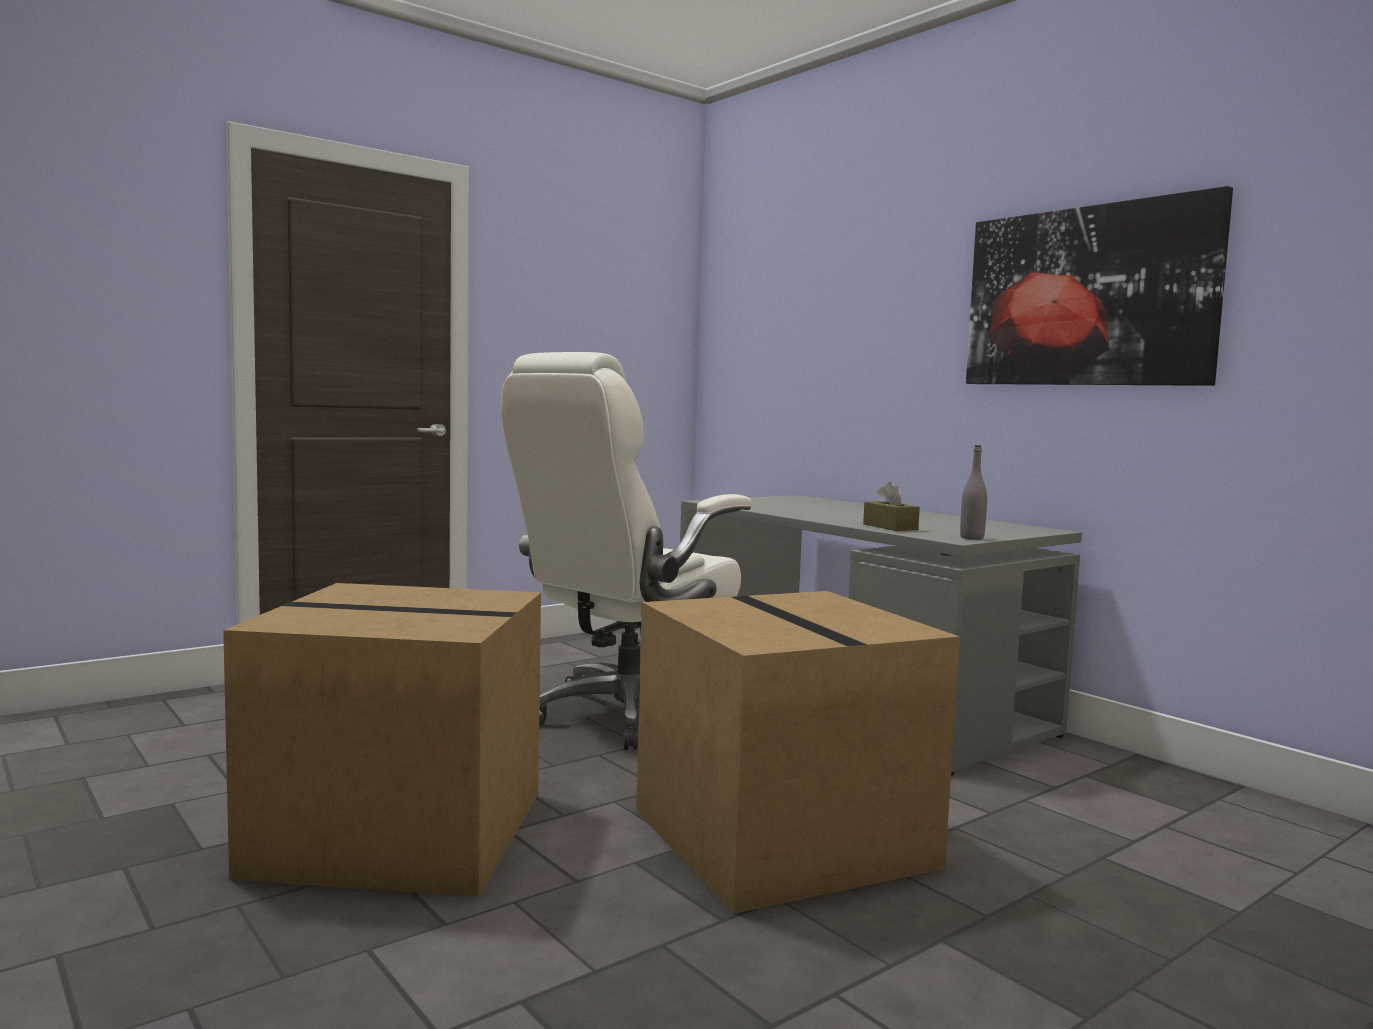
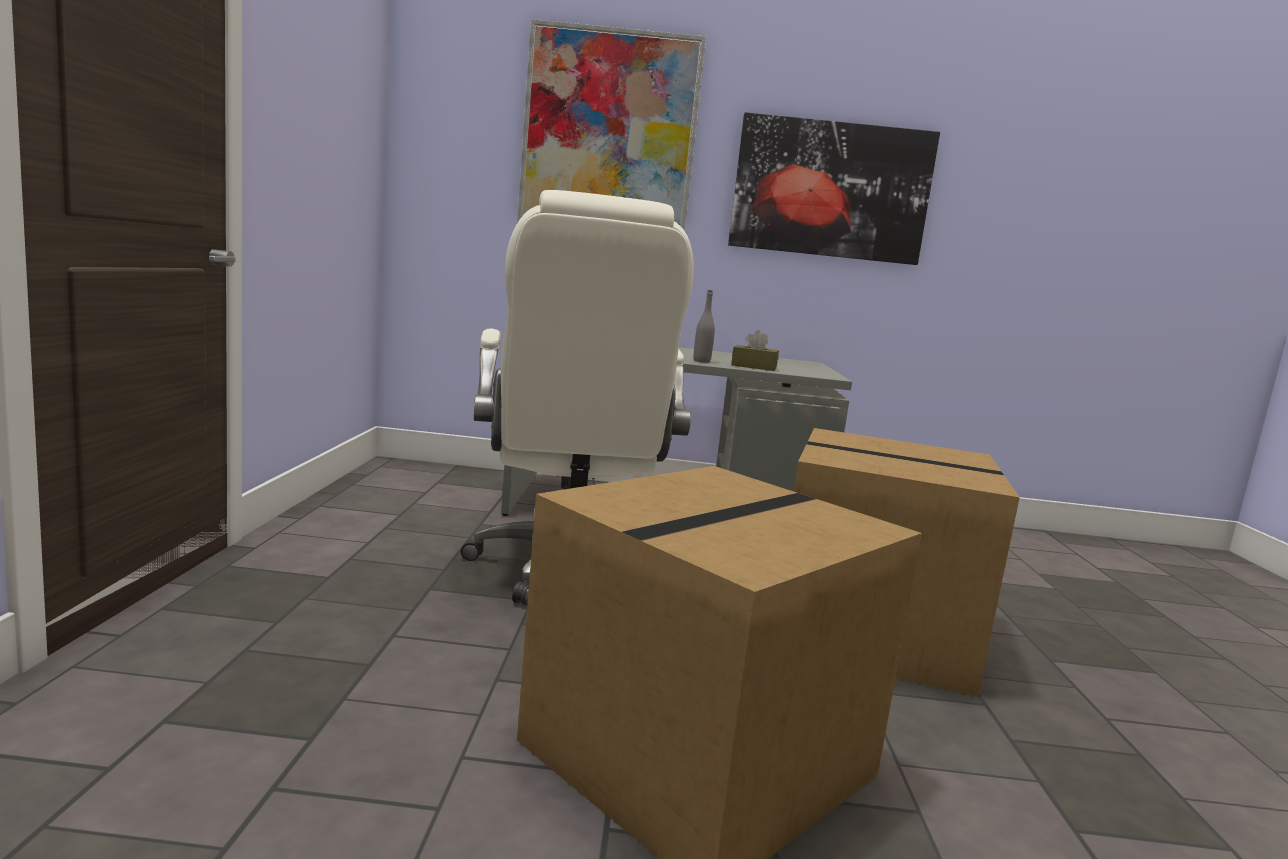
camera: 50 degrees left, 5 degrees up
(855, 290) = (608, 147): none -> picture
(972, 538) = (826, 374): grey bottle -> grey bottle (701, 361)

